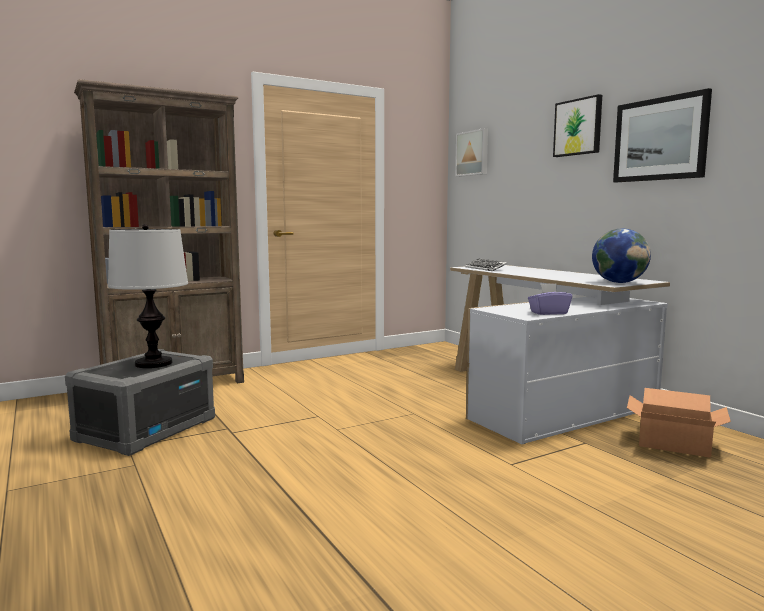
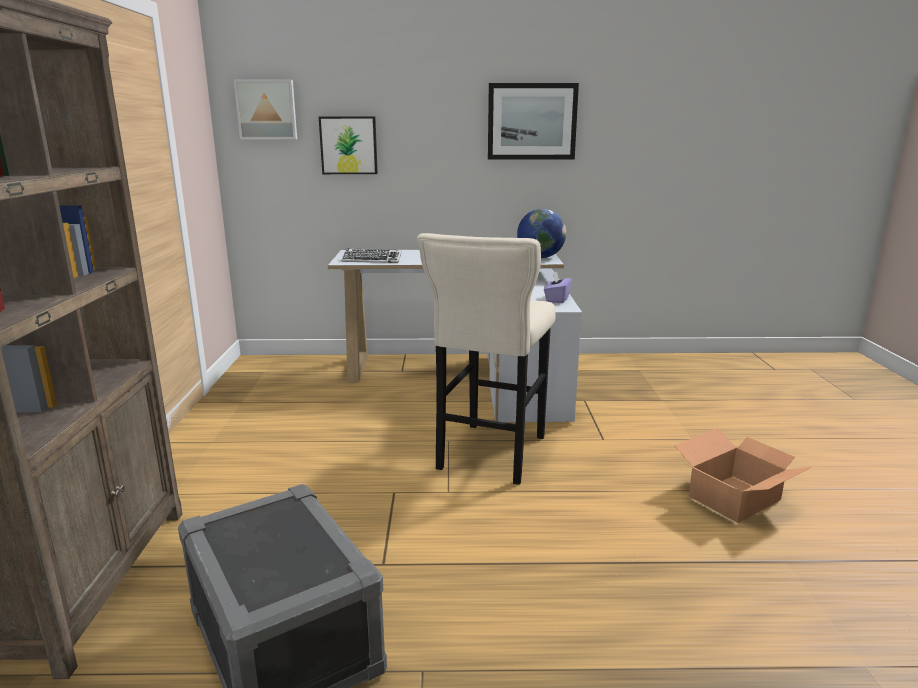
camera: 60 degrees left, 10 degrees up
(153, 363) = (284, 535): table lamp -> none
(409, 430) = (490, 456): none -> beige stool
(578, 127) = (438, 98): picture -> picture (349, 145)
(674, 443) = (609, 376): cardboard box -> cardboard box (735, 498)

